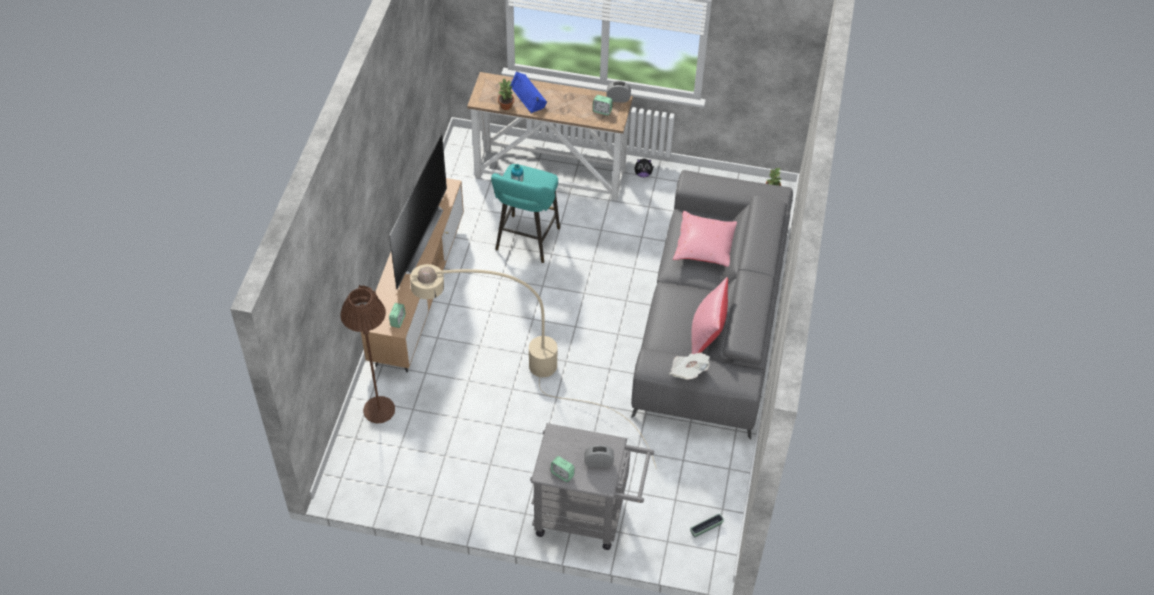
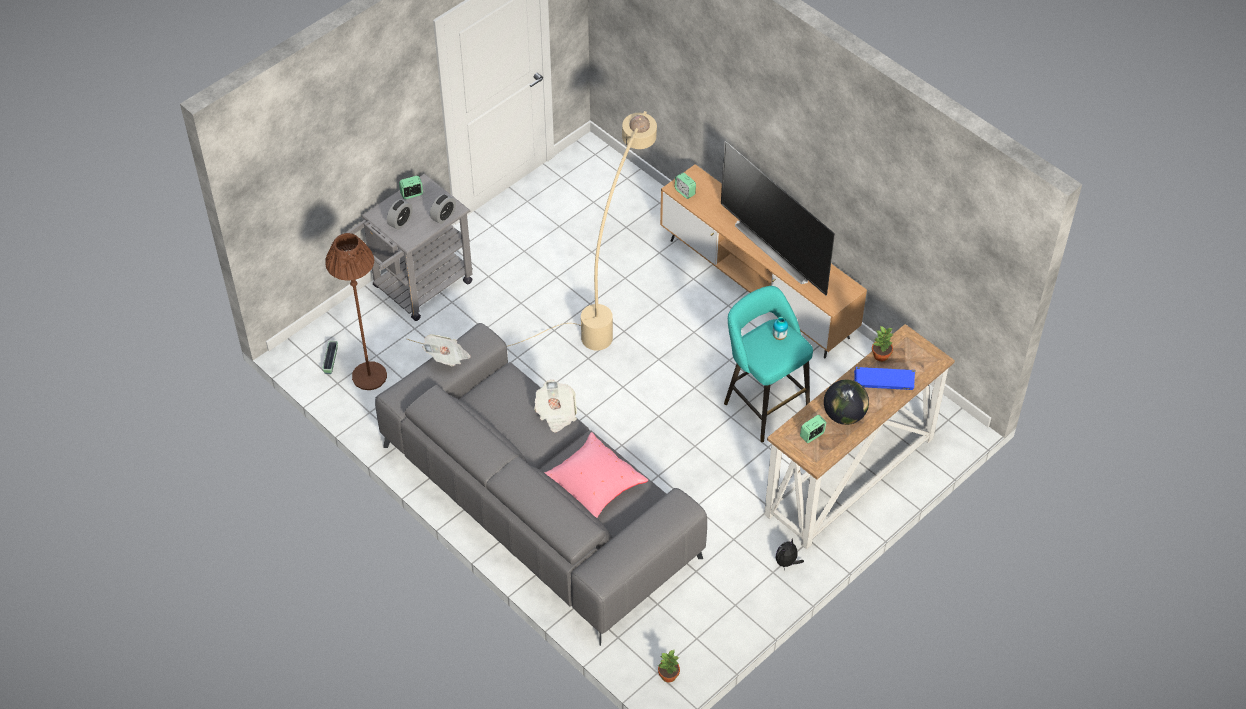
camera: 125 degrees right, 0 degrees up
(379, 410) = (644, 205): brown floor lamp -> brown floor lamp (369, 376)
(572, 103) = (844, 415): none -> globe
(618, 99) = (821, 460): alarm clock -> alarm clock (443, 216)
(666, 300) = (556, 413): none -> newspaper
(706, 336) = (488, 421): pink pillow -> none

